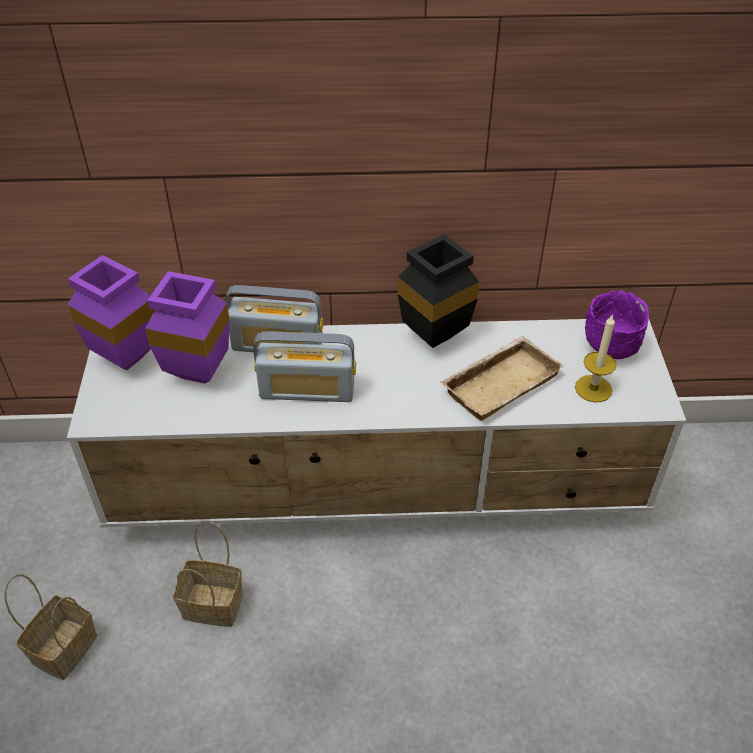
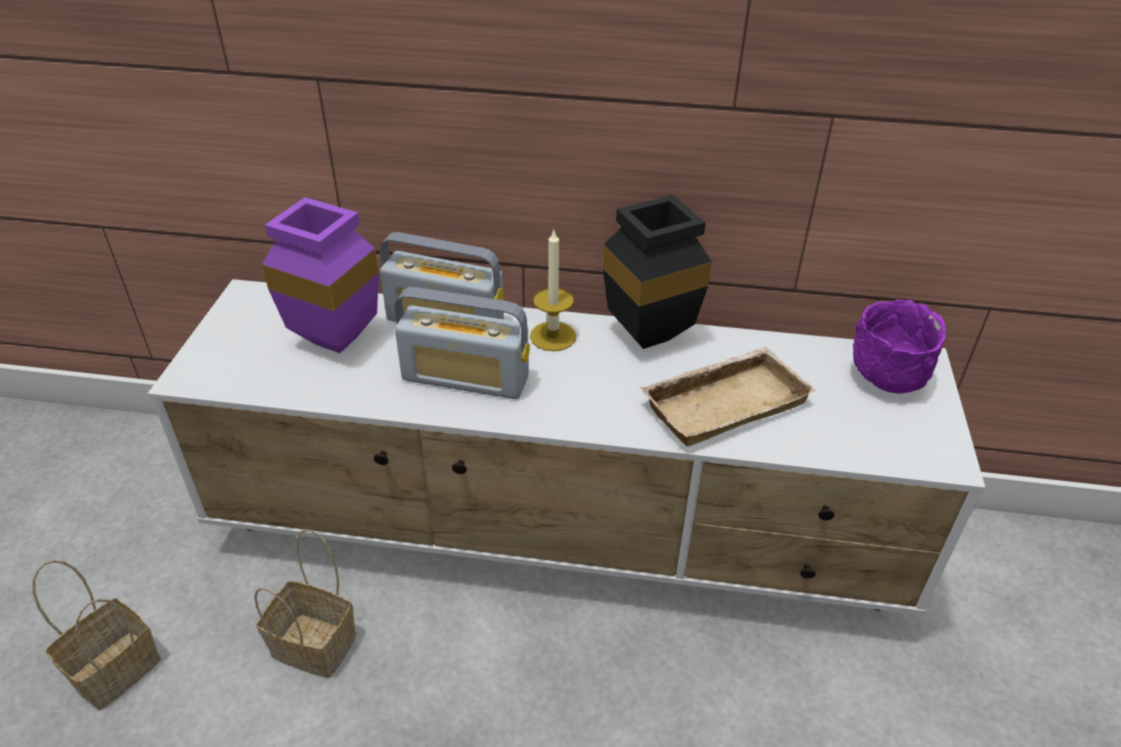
camera: 10 degrees right, 5 degrees down
(122, 359) = (251, 313): purple vase -> none
(593, 388) = (854, 427): candle -> candle (553, 336)

